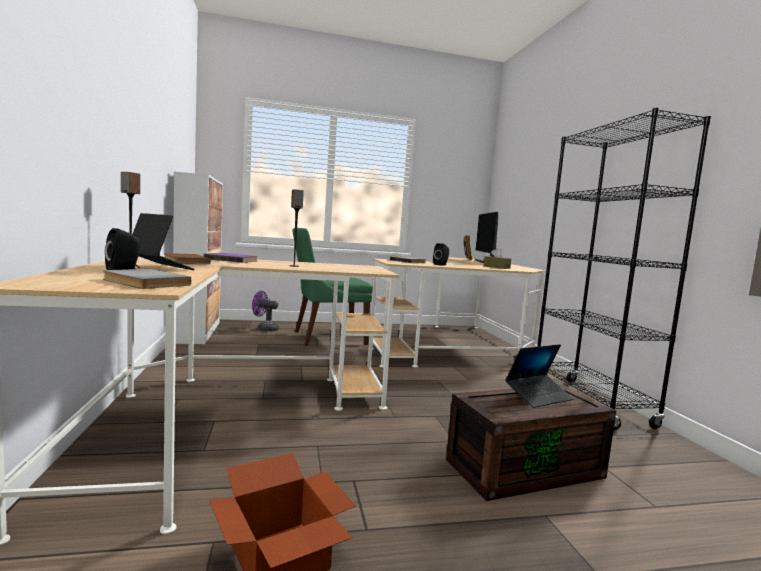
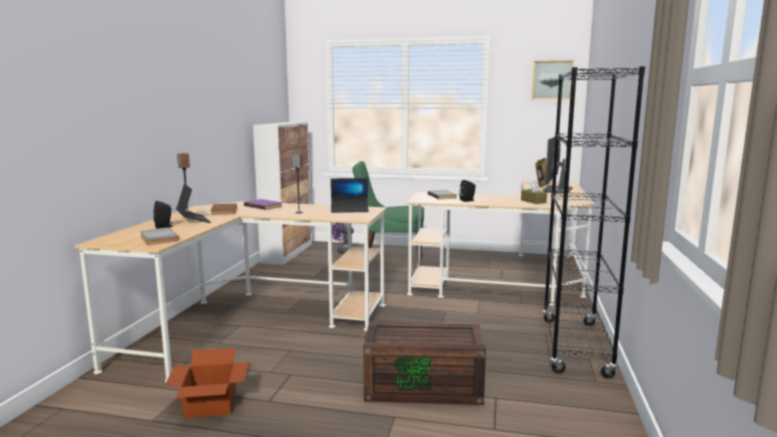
camera: 25 degrees right, 5 degrees up
(466, 167) = (552, 80): none -> picture
(538, 396) = (438, 331): laptop -> laptop (349, 210)

